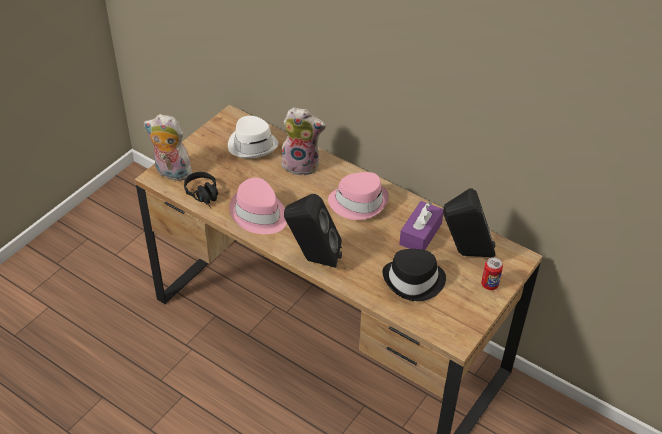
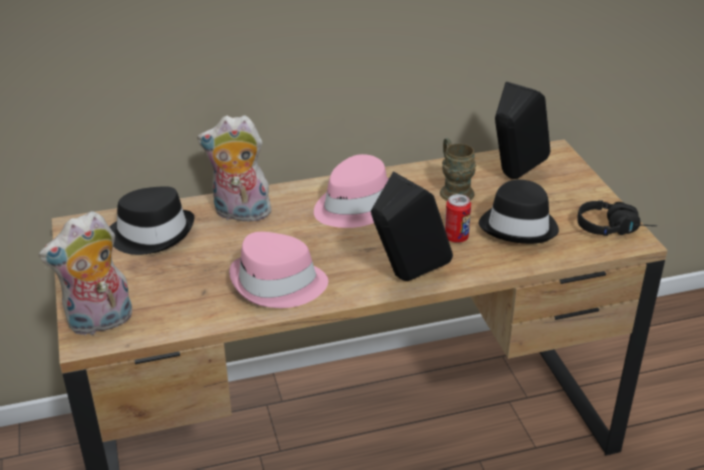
camera: 50 degrees left, 10 degrees down
(205, 196) = (187, 313): black headphones -> black headphones (614, 229)
(252, 145) = (152, 233): white hat -> black hat
(302, 164) = (240, 214): plush toy -> plush toy turned 135 degrees counterclockwise
(420, 234) = (453, 190): purple tissue box -> brown mug
(489, 284) = (573, 184): can -> can (456, 238)

